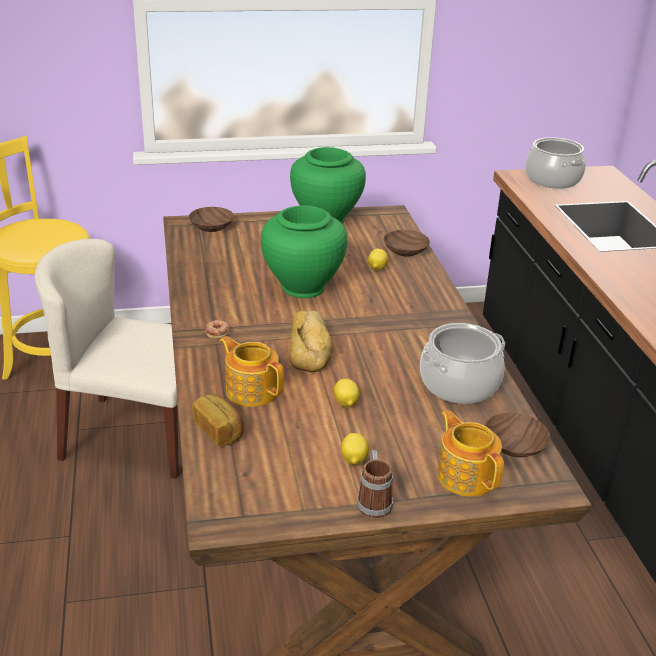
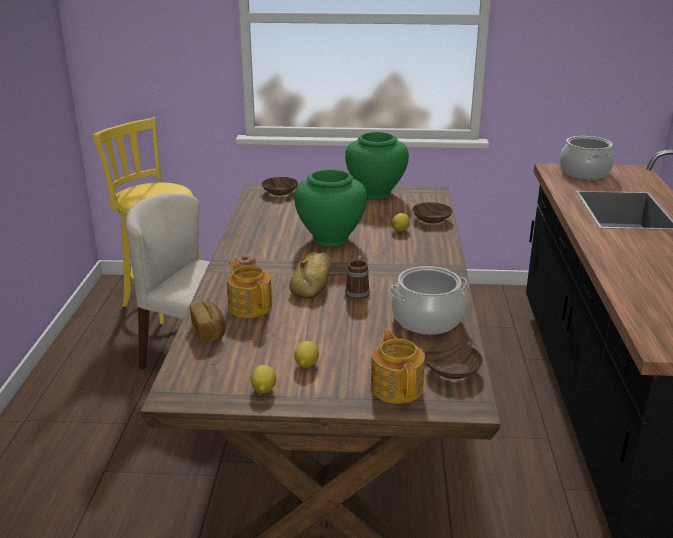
camera: 15 degrees right, 5 degrees down
(345, 404) = (321, 323): lemon -> lemon (263, 390)
(373, 500) = (307, 395): mug -> mug (358, 291)

